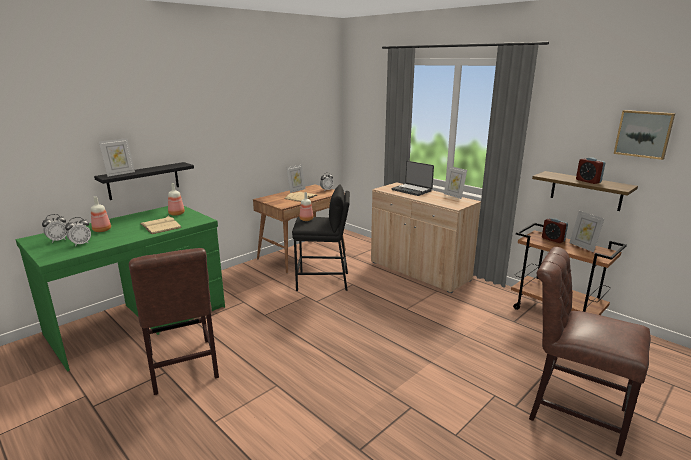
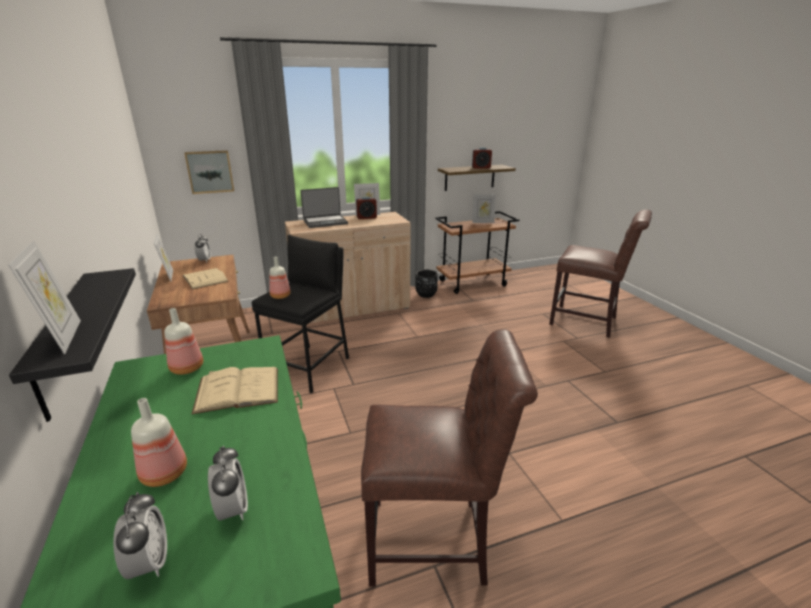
camera: 65 degrees left, 5 degrees up
(490, 294) = (426, 294): none -> black planter
(553, 239) = (462, 224): alarm clock -> alarm clock (366, 217)
(571, 411) = (587, 322): brown chair -> brown chair turned 120 degrees counterclockwise
(643, 134) = (501, 123): picture -> picture (210, 171)

